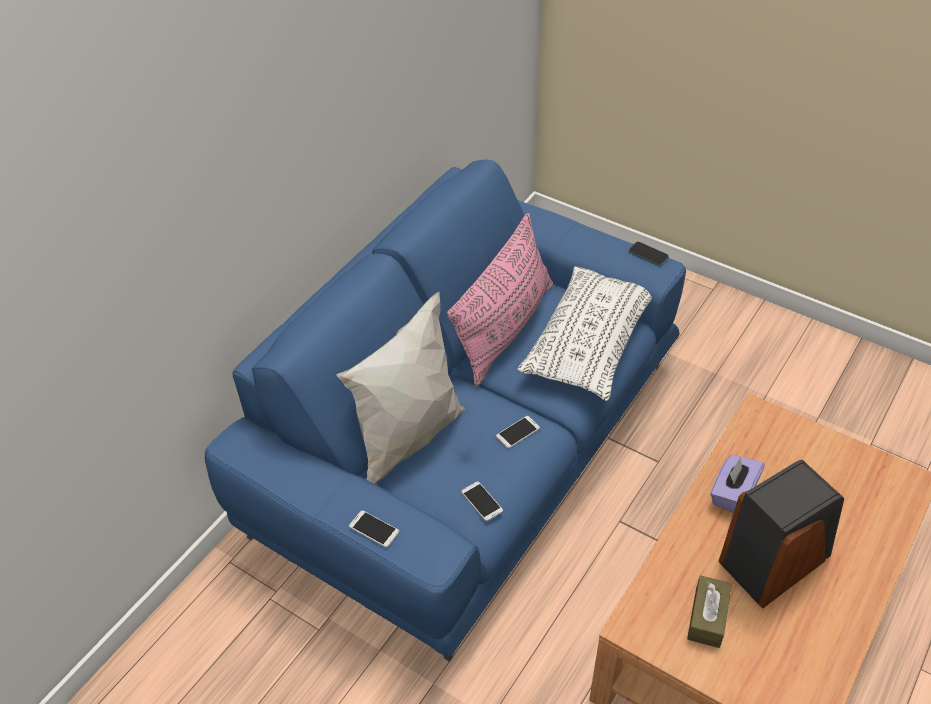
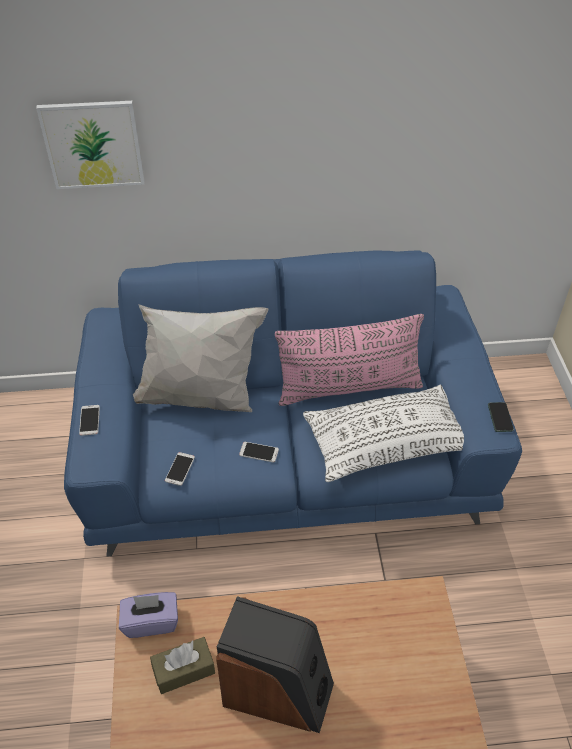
camera: 50 degrees right, 0 degrees up
(174, 239) = (93, 144): none -> picture
(732, 494) = (322, 622): purple tissue box -> purple tissue box (151, 622)

